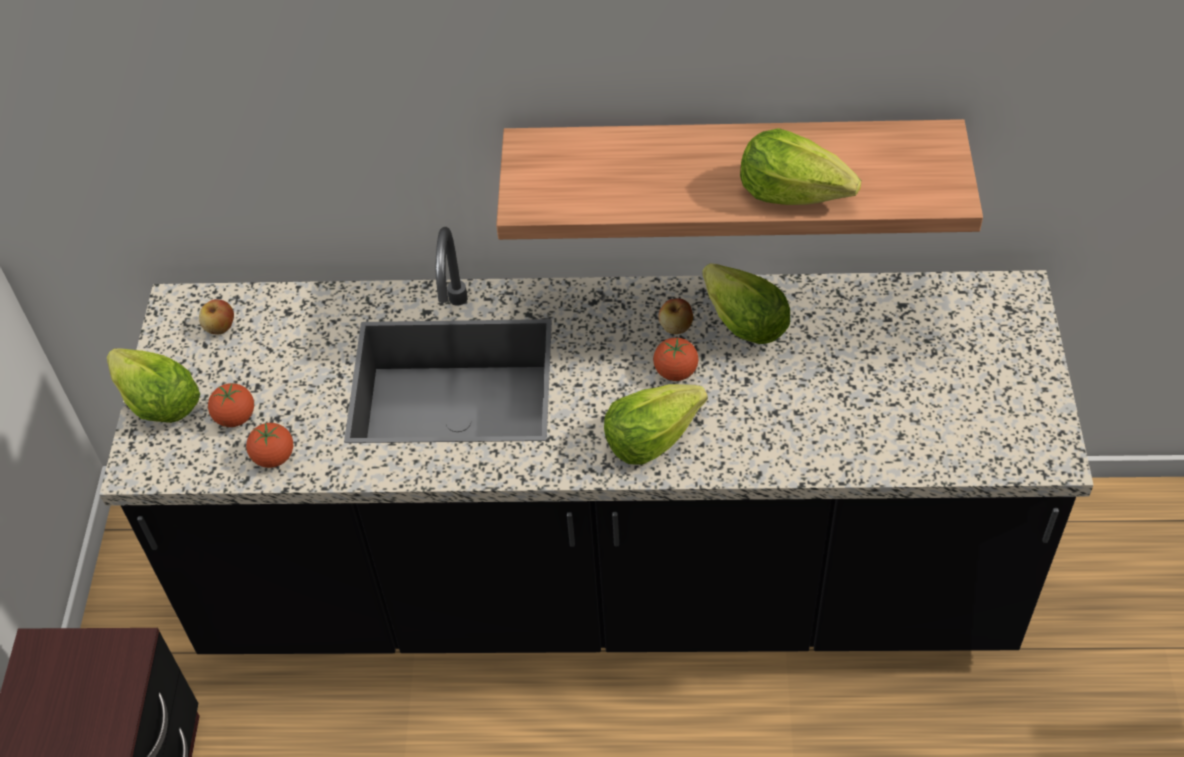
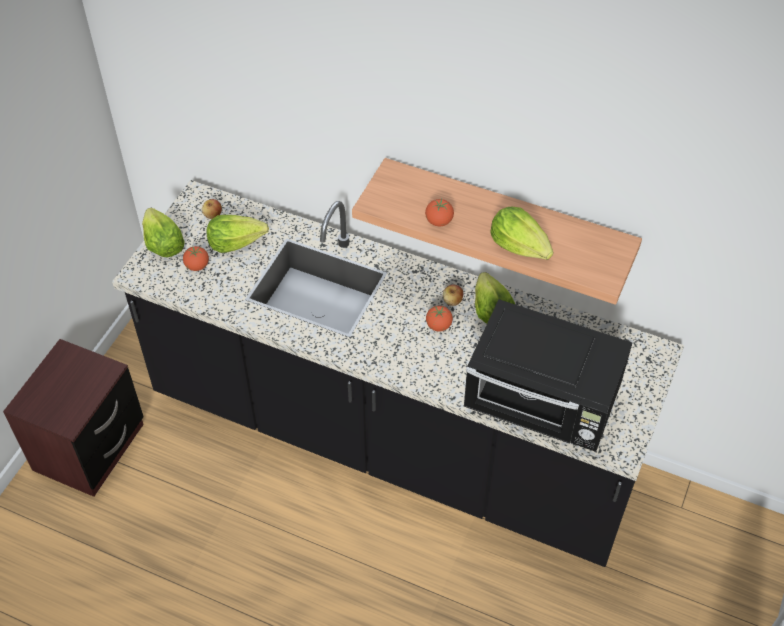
camera: 20 degrees right, 0 degrees up
(274, 457) = (206, 294): tomato -> tomato (439, 221)
(651, 436) = (406, 356): lettuce -> lettuce (236, 242)
(897, 432) = (542, 404): none -> black microwave

